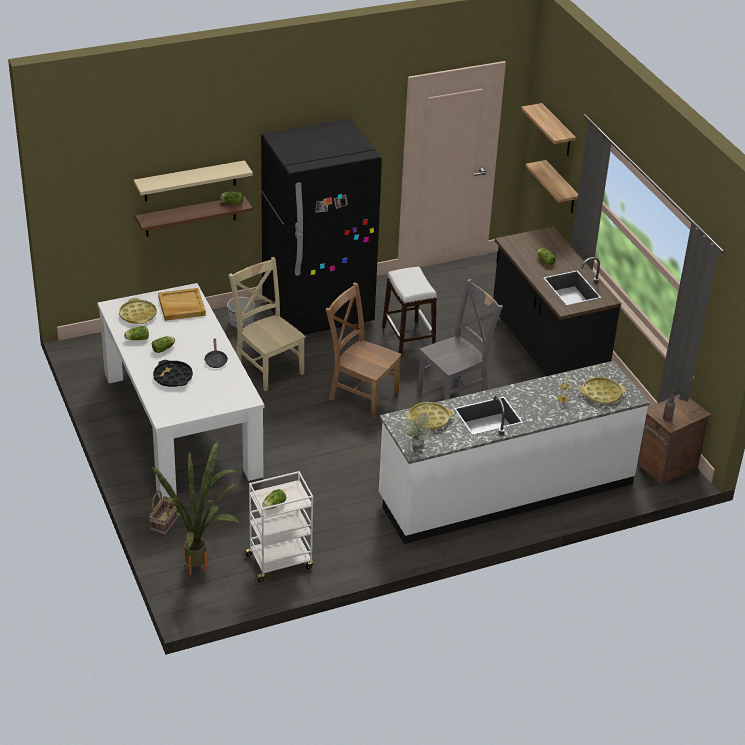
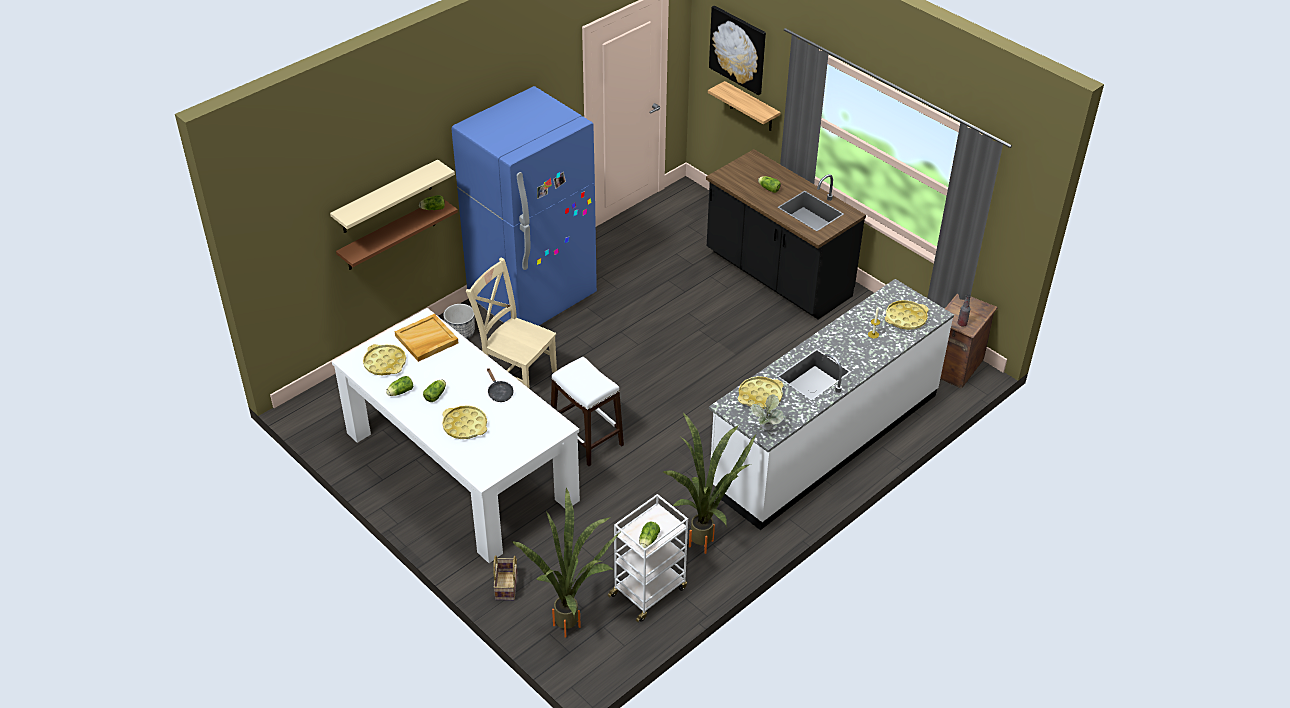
camera: 20 degrees left, 5 degrees up
(173, 377) = (465, 426): black tray -> yellow tray
(318, 312) = (533, 297): black fridge -> blue fridge
(353, 537) = (706, 539): none -> potted plant
(361, 394) = (626, 377): brown chair -> none
(408, 338) = (639, 302): white stool -> white stool (587, 438)
(455, 390) = (716, 345): grey chair -> none
(557, 131) = (738, 49): shelf -> picture

